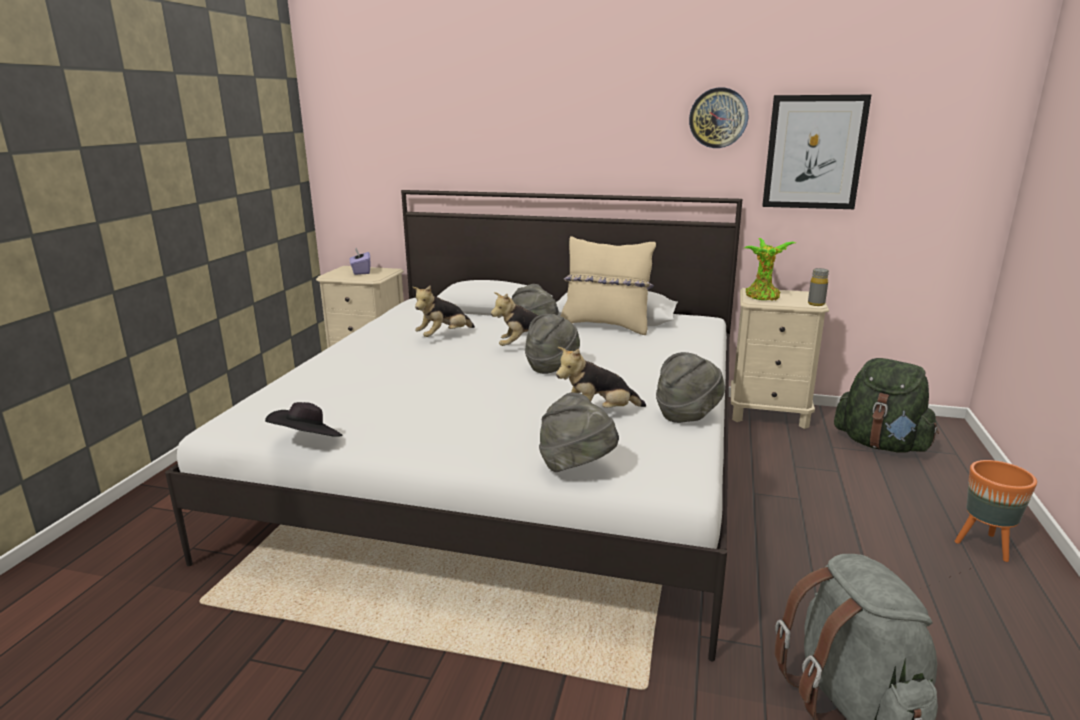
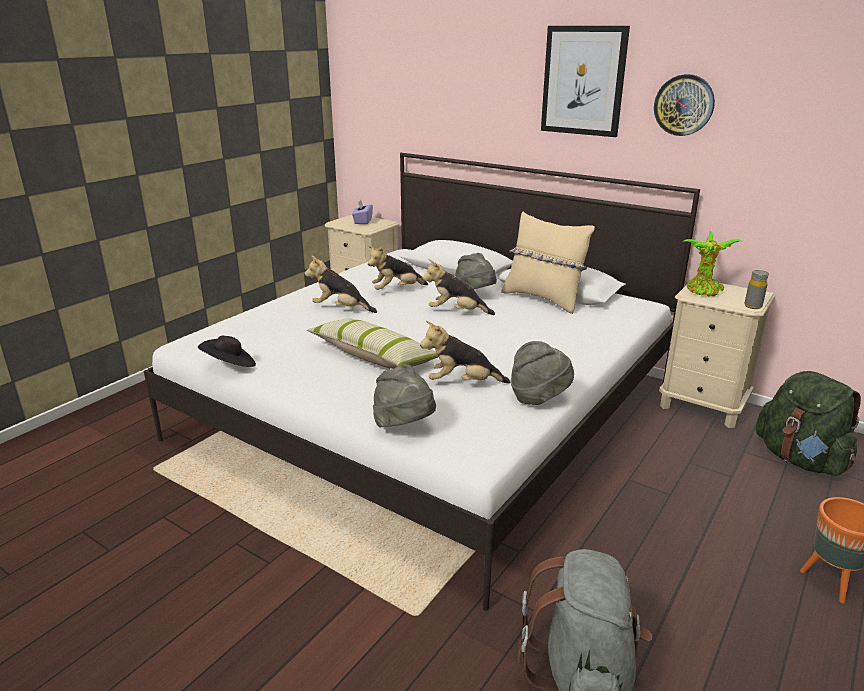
camera: 20 degrees right, 5 degrees up
(396, 362) = (340, 309): none -> plush toy
(477, 404) = (374, 356): none -> pillow
(552, 367) = (461, 333): grey hat -> none
(814, 152) = (780, 147): picture -> picture (583, 81)

